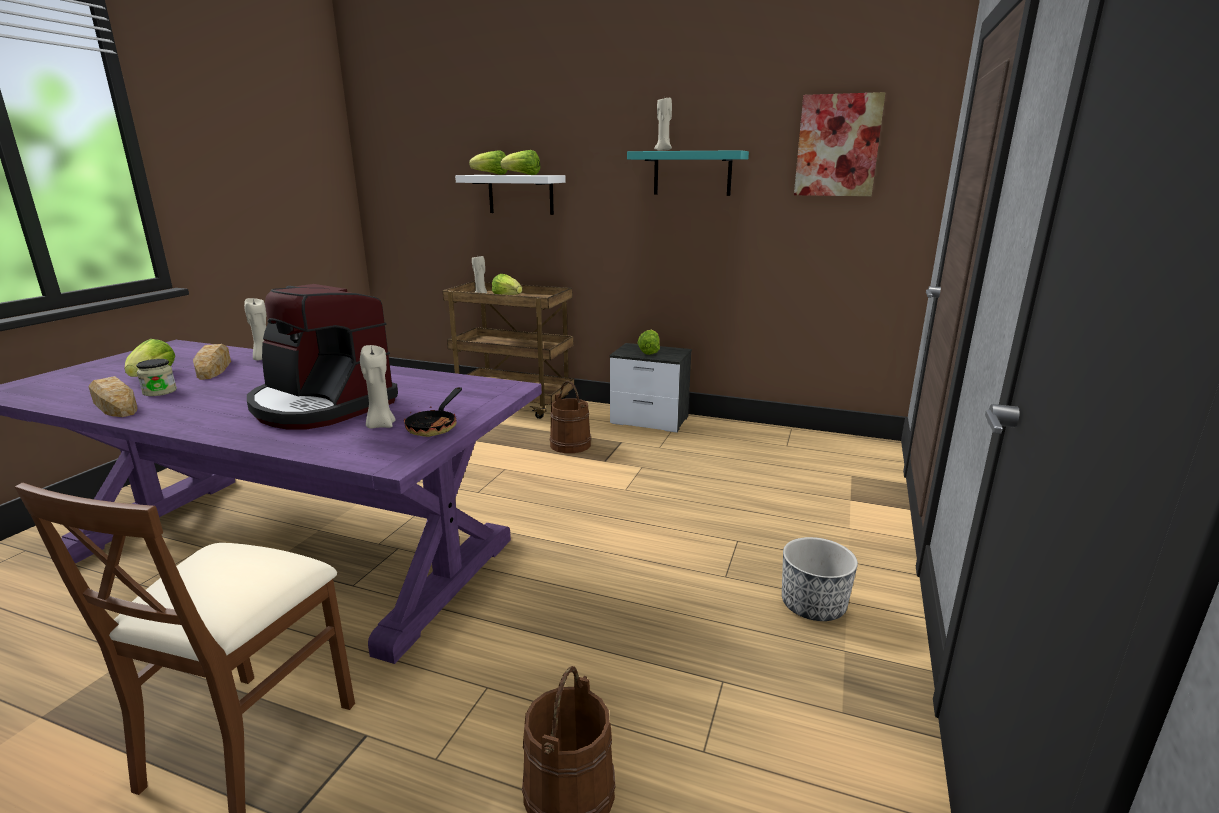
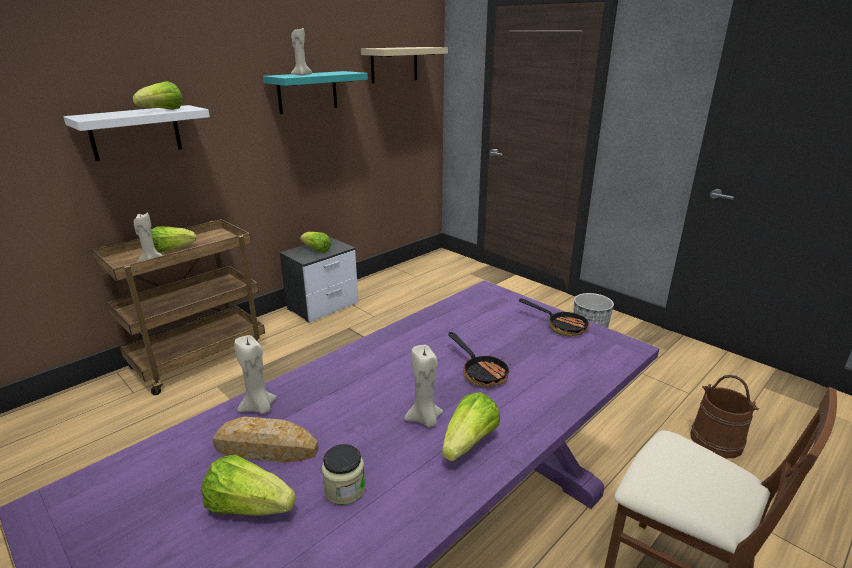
camera: 65 degrees left, 5 degrees up
(115, 405) = (380, 526): bread -> none
(321, 405) = (481, 372): coffee machine -> frying pan
(380, 425) = (549, 347): beige candle -> beige candle (424, 419)
(491, 174) = (104, 114): lettuce -> lettuce (469, 443)
(570, 444) = (328, 350): brown bucket -> none
(837, 146) = (394, 64): picture -> beige shelf

